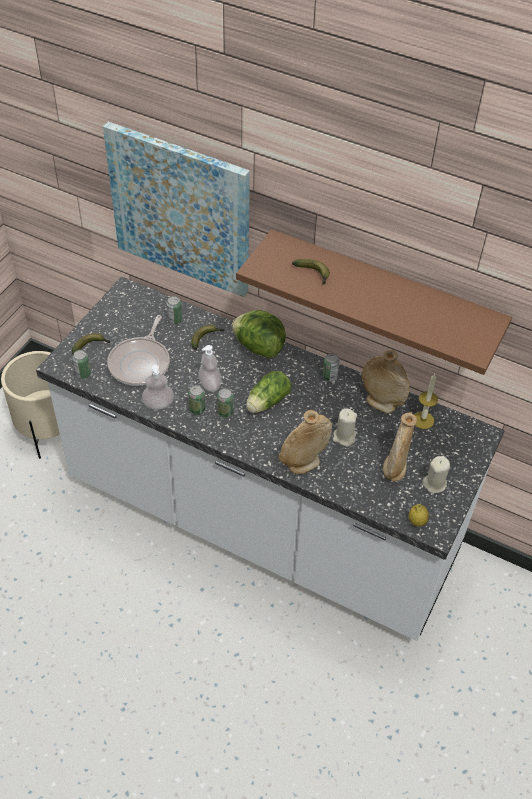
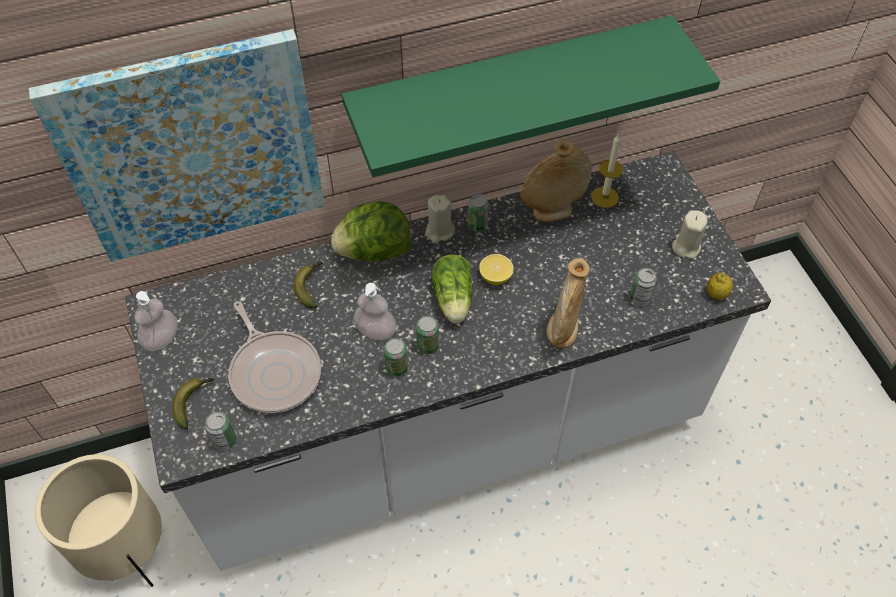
camera: 45 degrees left, 5 degrees up
(158, 404) = (350, 398): soap dispenser -> soap dispenser (162, 339)
(174, 320) = (251, 295): can -> can (639, 298)
(304, 409) = (495, 277): none -> lemon
(313, 274) = (452, 109): banana -> none
(344, 437) = (563, 272): beige candle -> beige candle (439, 231)
(383, 294) = (510, 86): brown shelf -> green shelf
(394, 468) = (639, 262): beige vase -> none

